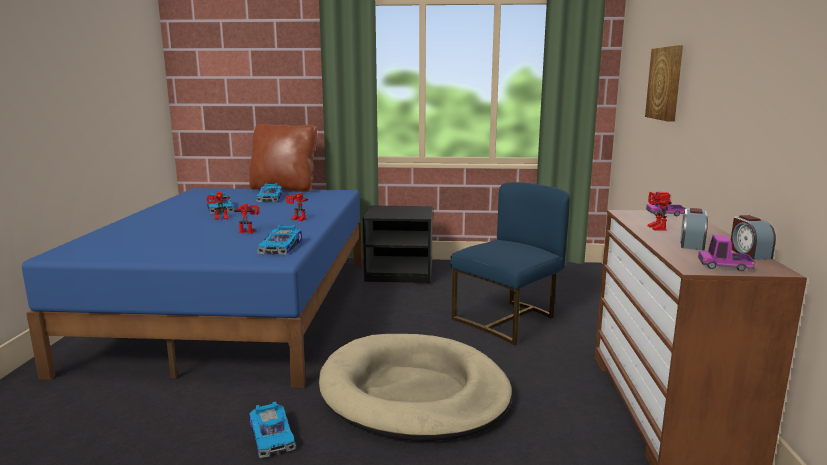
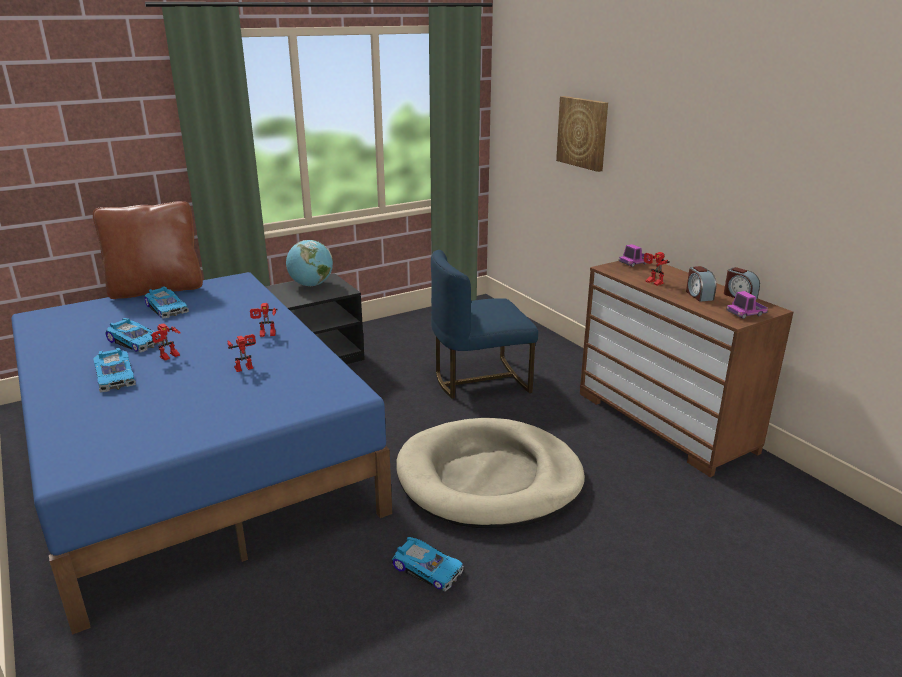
camera: 35 degrees left, 10 degrees up
(282, 247) = (324, 377): toy car -> toy car (116, 376)
(402, 209) = (311, 285): none -> globe
(508, 320) = (480, 380): blue chair -> blue chair turned 120 degrees counterclockwise

